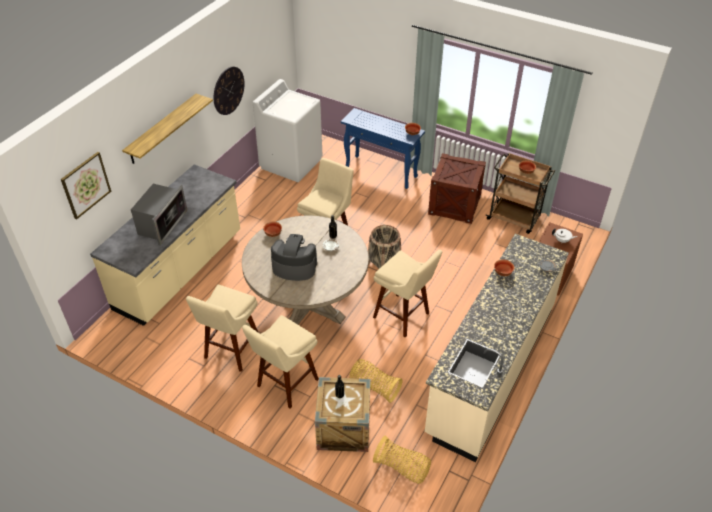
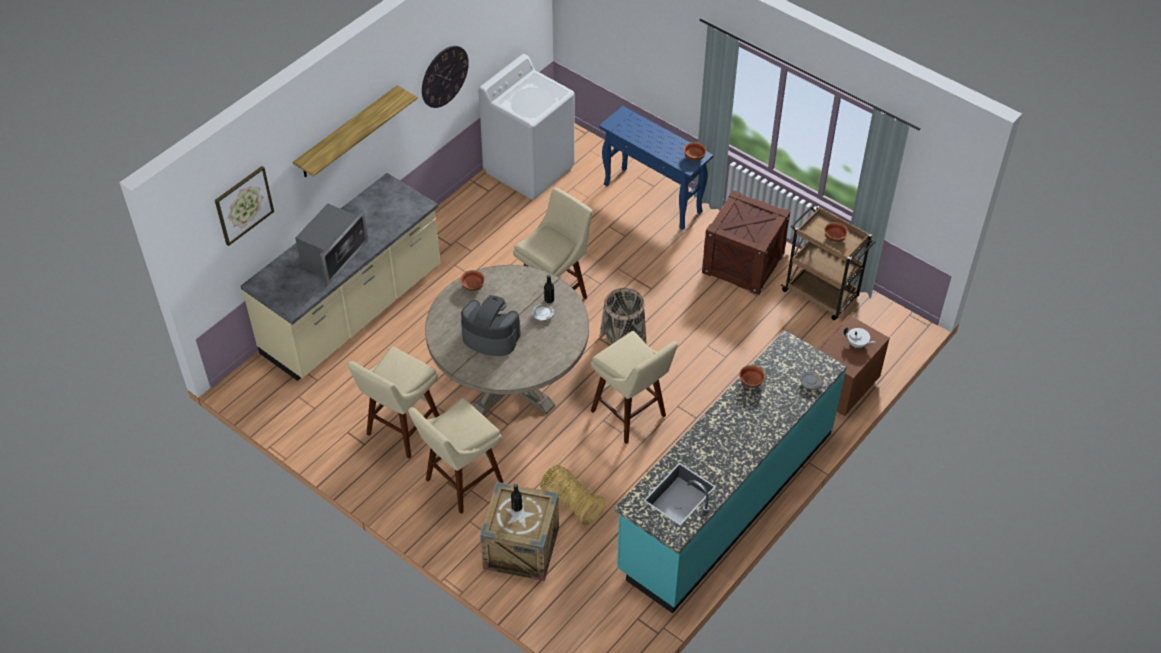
camera: 10 degrees right, 5 degrees up
(402, 468) = (581, 606): basket -> none
(491, 368) = (726, 500): beige counter -> turquoise counter

